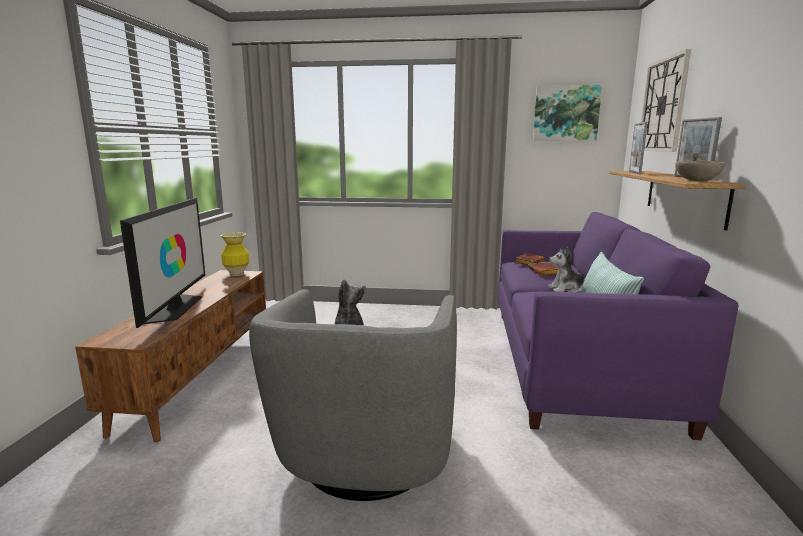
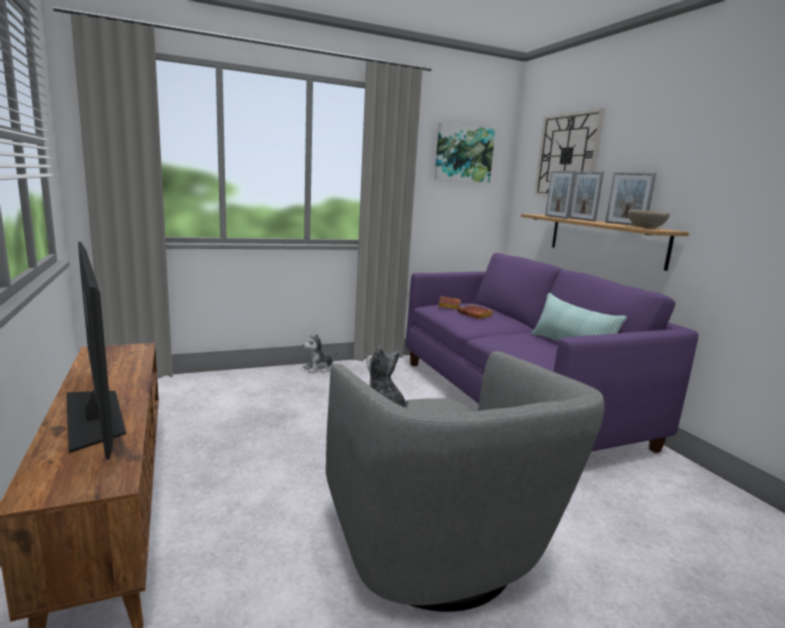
camera: 30 degrees left, 0 degrees up
(236, 274) = (120, 350): vase -> none
(566, 289) = (512, 331): plush toy -> plush toy (319, 368)
(658, 174) = (581, 219): none -> picture frame

